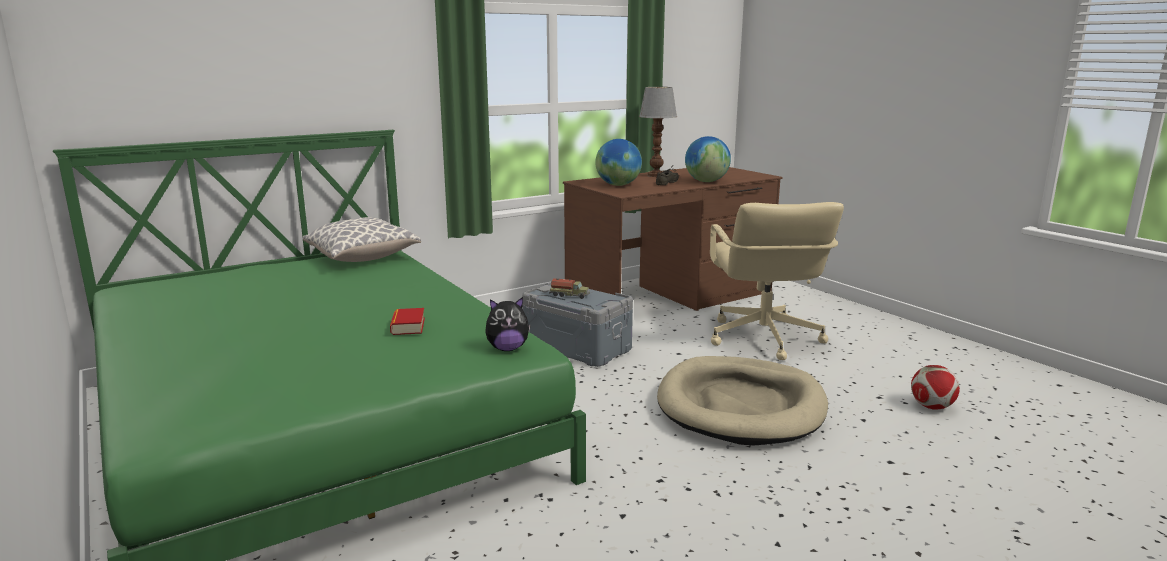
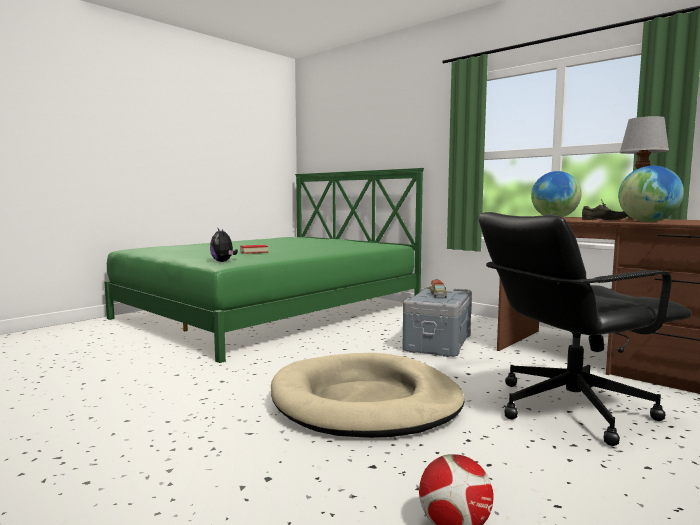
camera: 75 degrees right, 10 degrees down
(362, 258) = (374, 244): pillow -> none
(763, 339) = (569, 408): beige office chair -> black office chair

